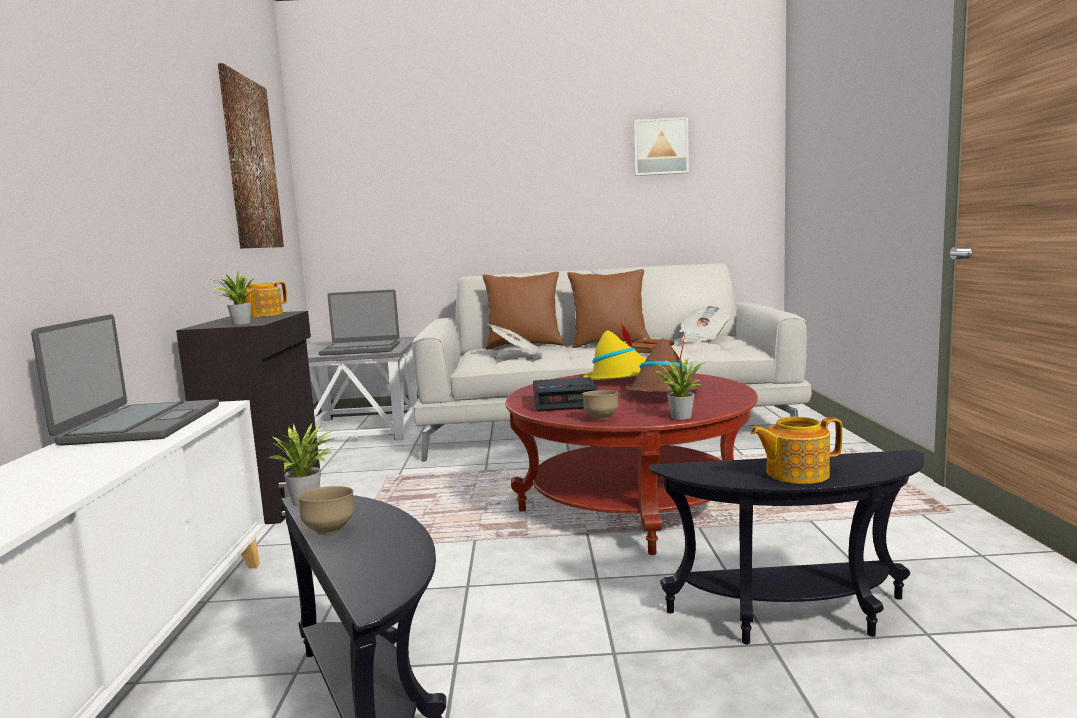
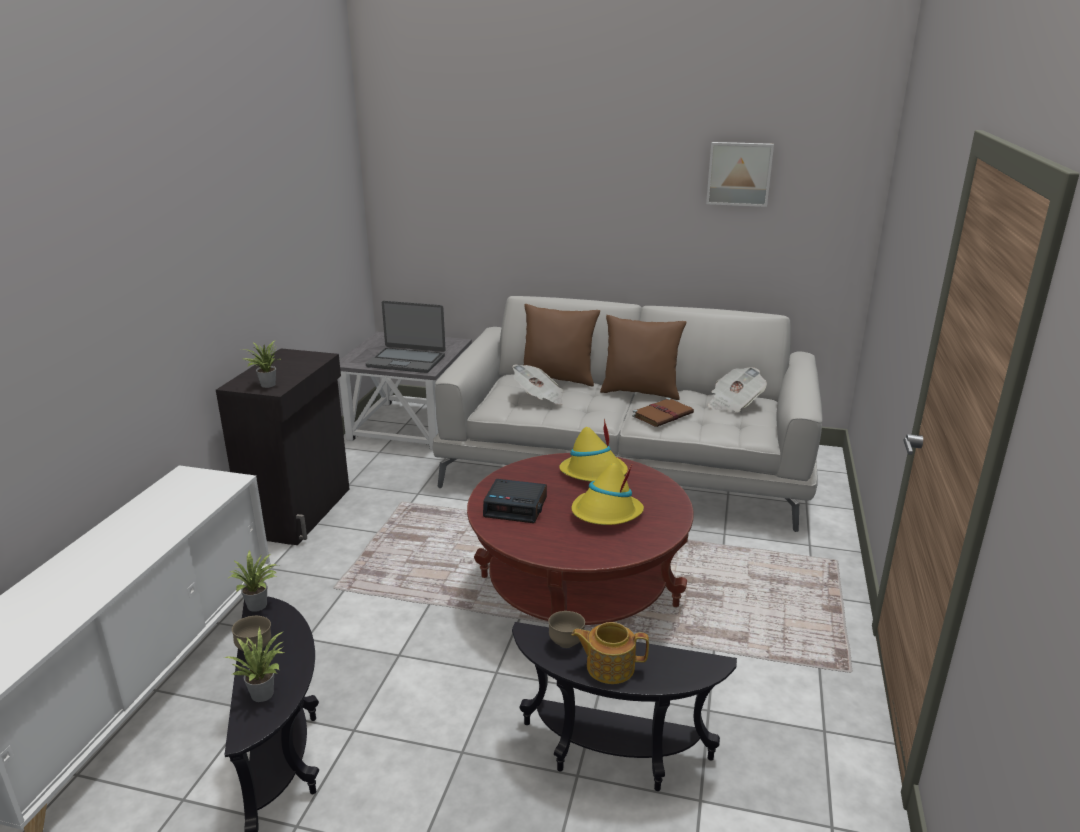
camera: 15 degrees right, 15 degrees up
(141, 425) = (168, 503): laptop -> none
(250, 164) = (305, 190): picture -> none
(263, 315) = (297, 361): teapot -> none
(601, 419) = (524, 544): brown bowl -> brown bowl (566, 643)
(663, 394) = (606, 513): brown hat -> yellow hat
(680, 416) = (588, 557): potted plant -> potted plant (264, 692)

